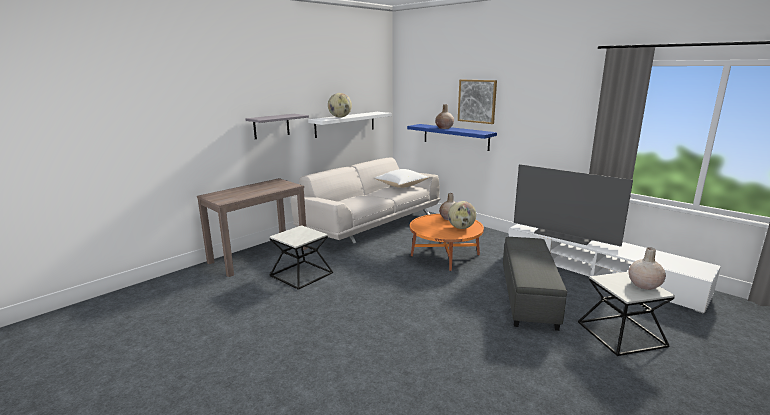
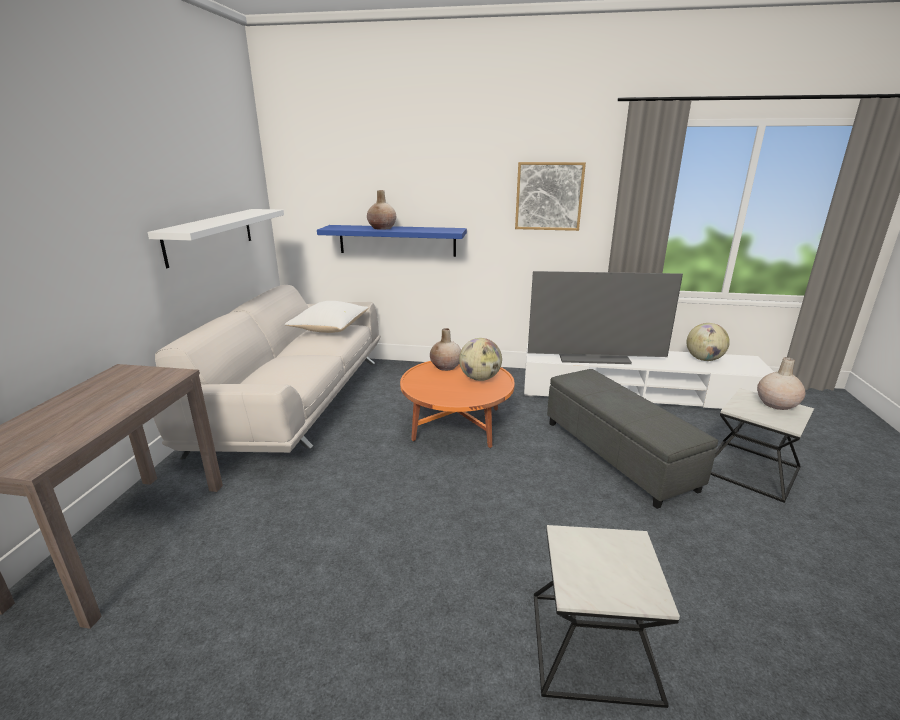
camera: 35 degrees left, 5 degrees up
(271, 126) = (76, 254): grey shelf -> none
(301, 274) = (262, 548): side table -> side table (592, 645)
(340, 117) = (209, 223): globe -> globe (704, 359)
(477, 101) = (430, 183): picture -> picture (549, 196)

